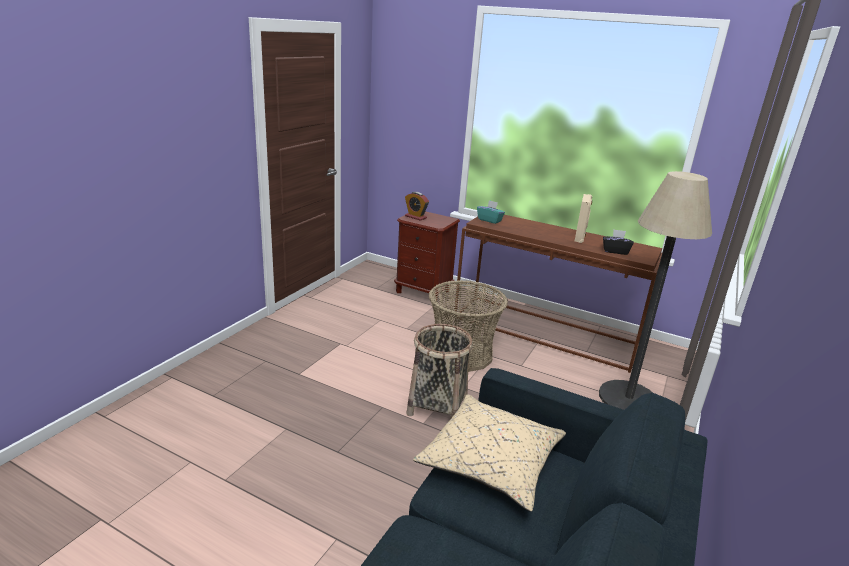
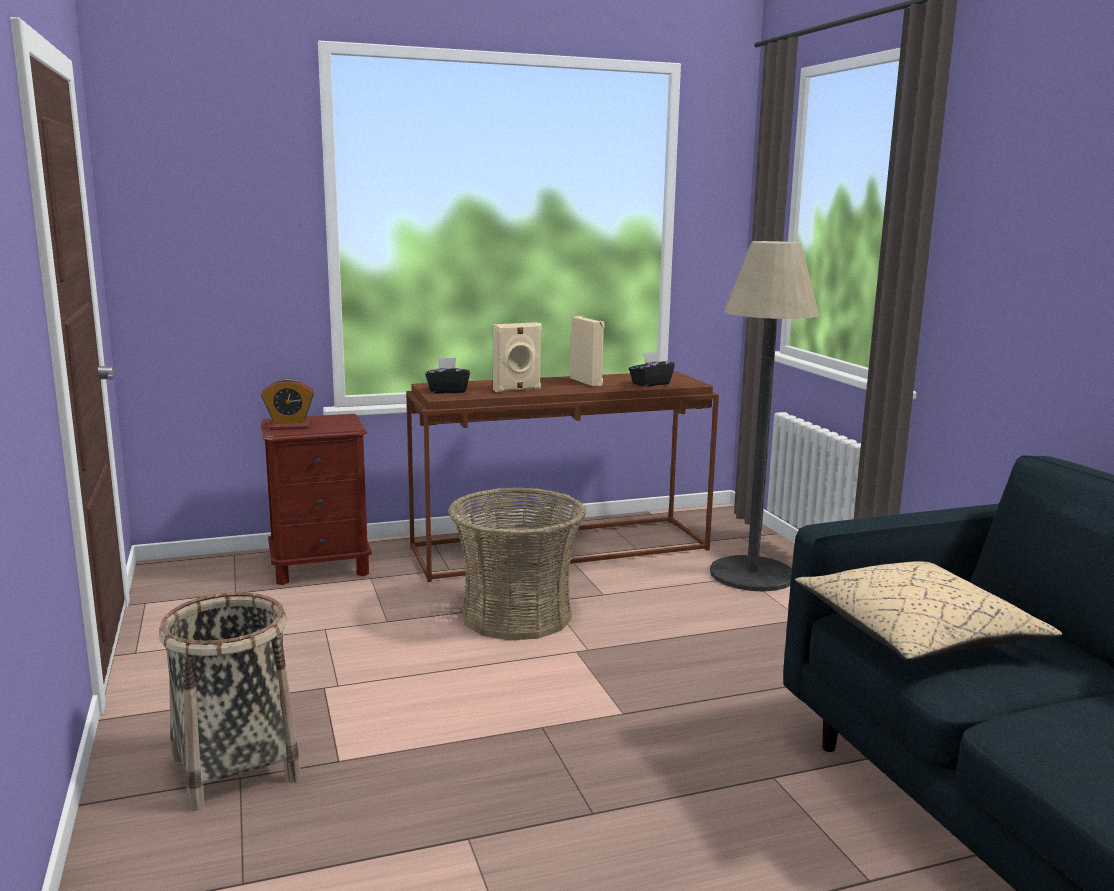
camera: 45 degrees left, 10 degrees down
(437, 406) = (602, 686): basket -> basket (235, 768)
(489, 220) = (447, 391): turquoise tissue box -> black tissue box
(526, 230) = (517, 390): none -> beige speaker

